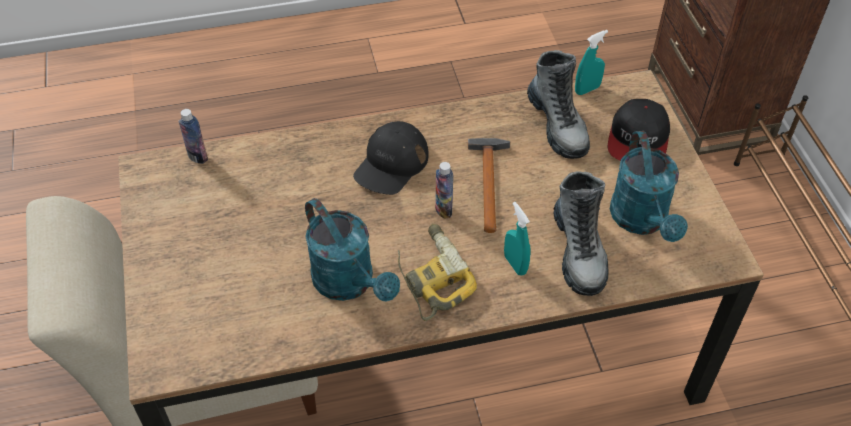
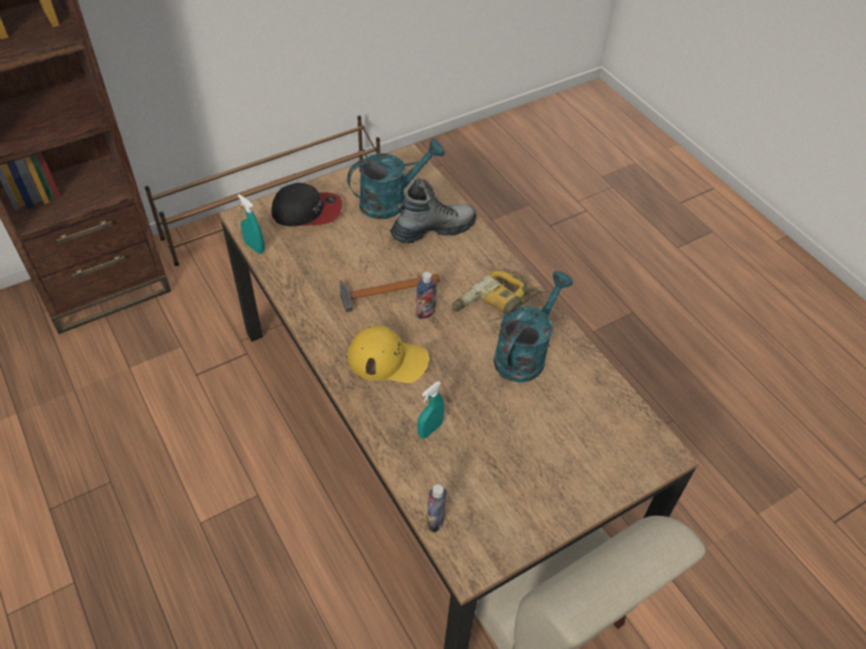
camera: 110 degrees left, 0 degrees up
(391, 164) = (388, 359): black cap -> yellow cap
(515, 264) = (461, 261): turquoise spray bottle -> turquoise spray bottle (430, 429)
(557, 125) = (304, 259): boot -> none

